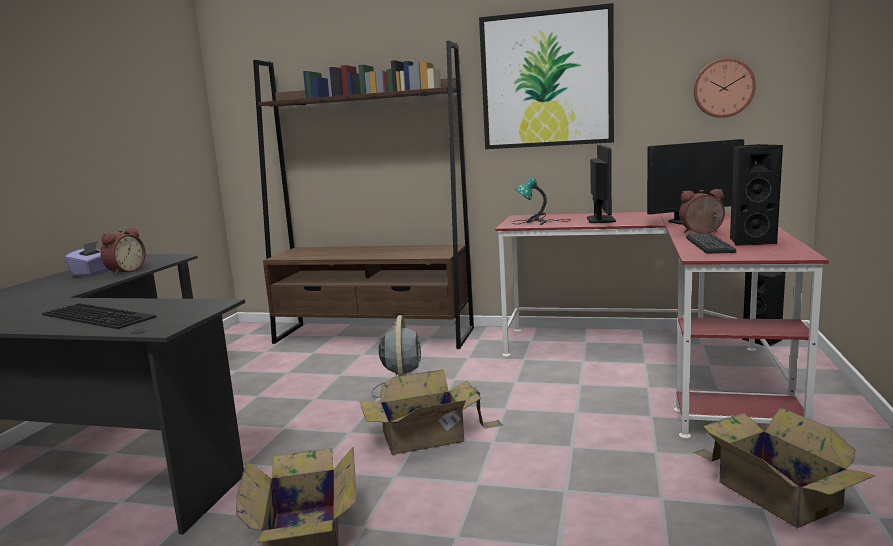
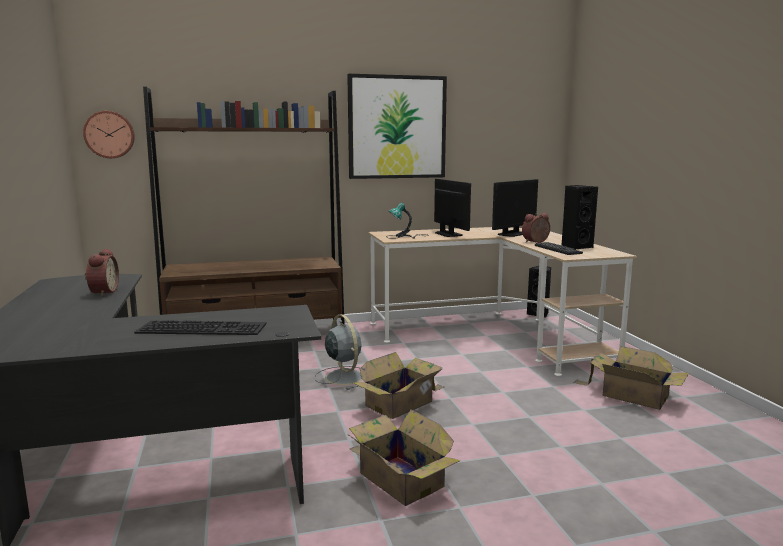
camera: 30 degrees left, 0 degrees up
(93, 272) = (64, 296): purple tissue box -> none
(657, 363) = (494, 335): red desk -> beige desk
(723, 88) = (512, 143): wall clock -> wall clock (109, 134)

